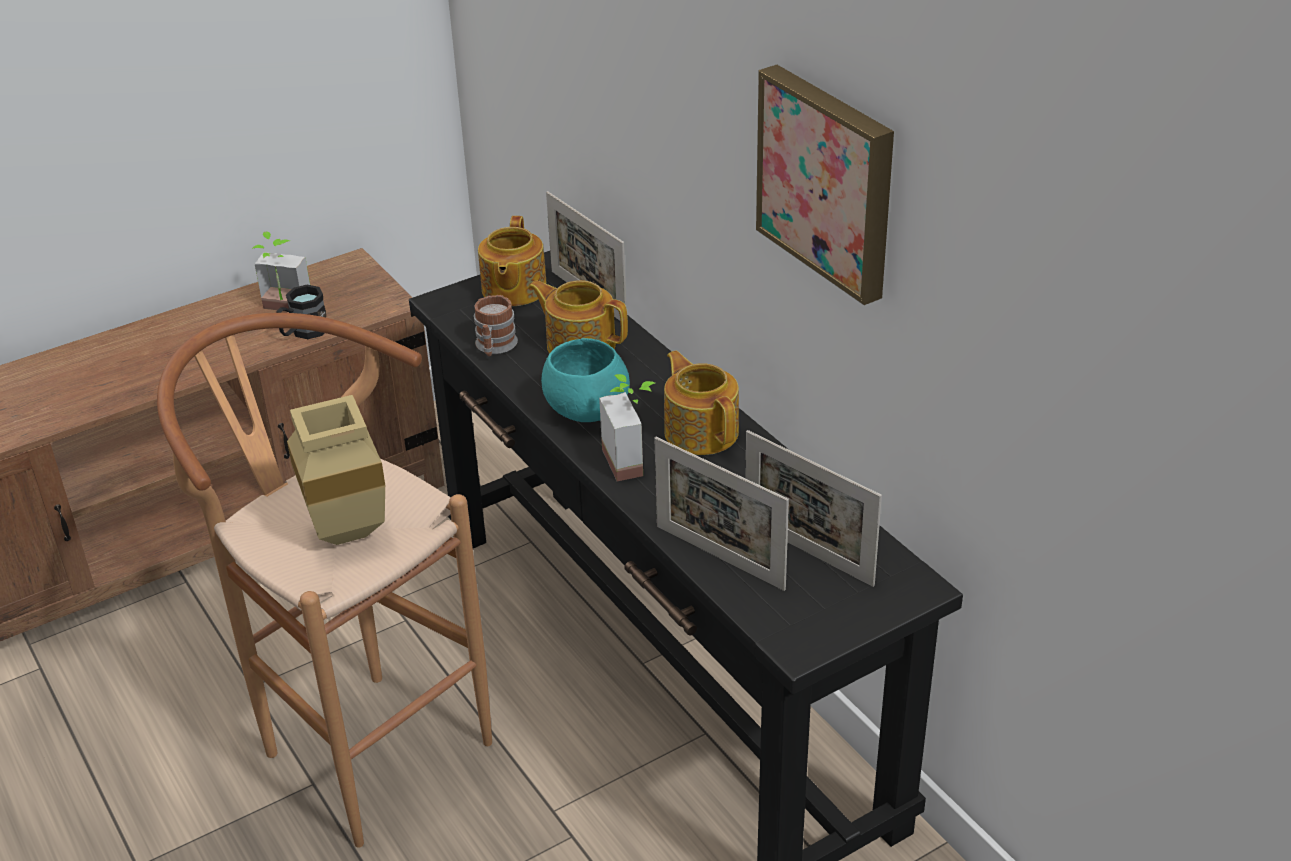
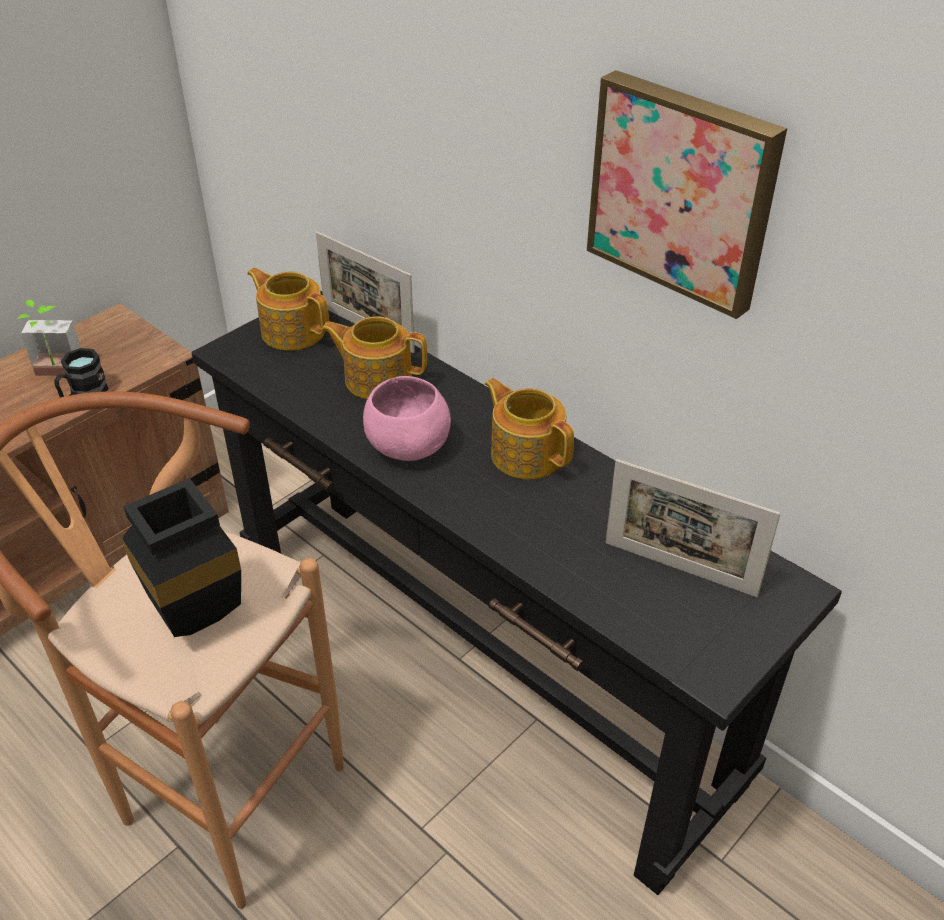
camera: 15 degrees left, 5 degrees up
(344, 535) = (196, 622): beige vase -> black vase
(494, 347) = (294, 392): mug -> none
(513, 290) = (292, 331): teapot -> teapot turned 135 degrees clockwise
(587, 410) = (408, 446): turquoise bowl -> pink bowl
(633, 460) = (473, 494): potted plant -> none
(719, 557) = (597, 589): picture frame -> none

